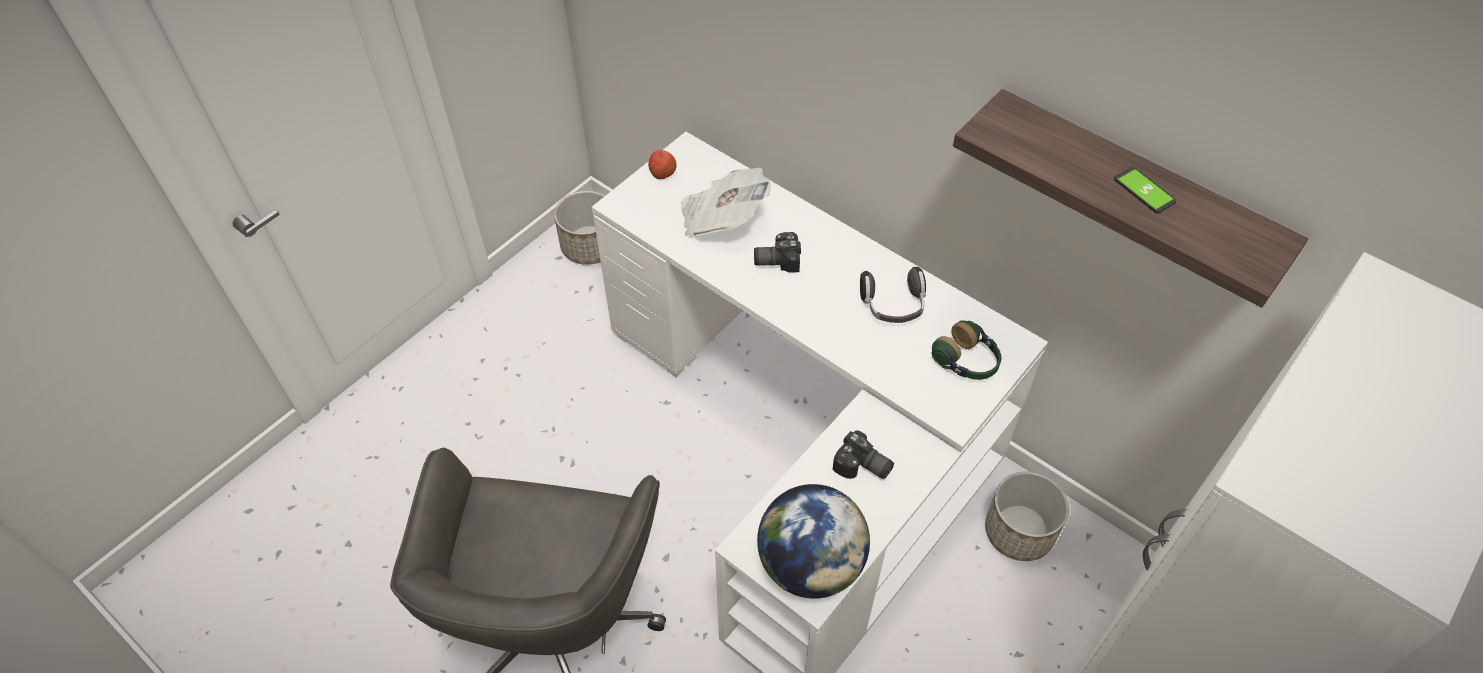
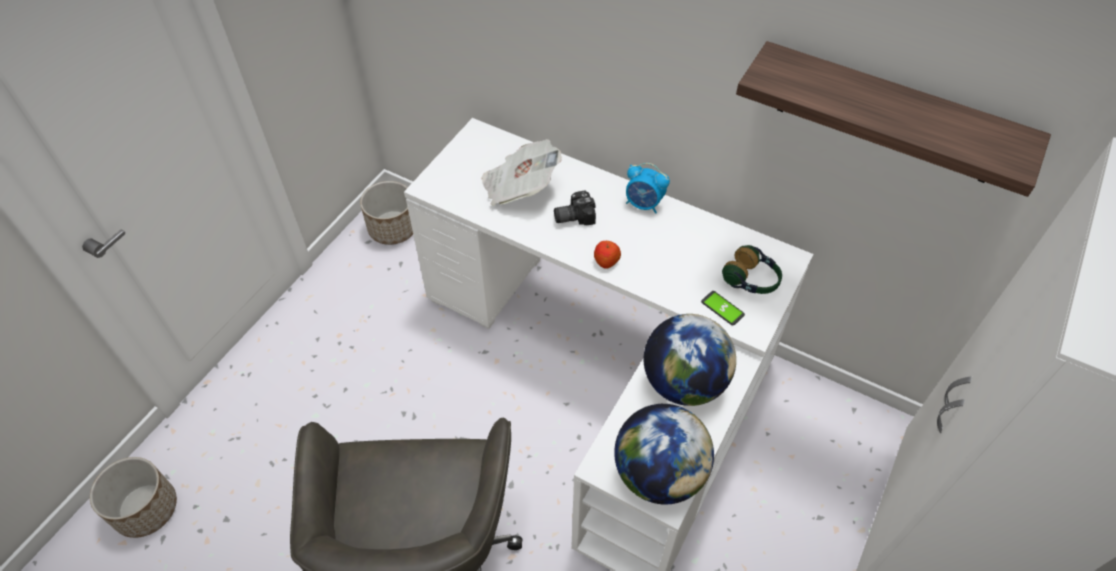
camera: 10 degrees left, 0 degrees up
(662, 173) = (460, 155): apple -> apple (606, 261)
(861, 257) = (644, 204): none -> alarm clock
(862, 467) = (684, 382): camera -> globe
(892, 306) = (680, 242): headphones -> none
(1019, 531) = (798, 414): planter -> planter (146, 508)
(1144, 191) = (908, 111): phone -> phone (722, 308)

